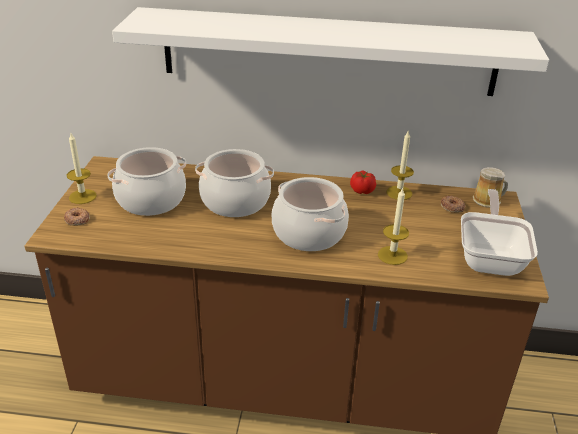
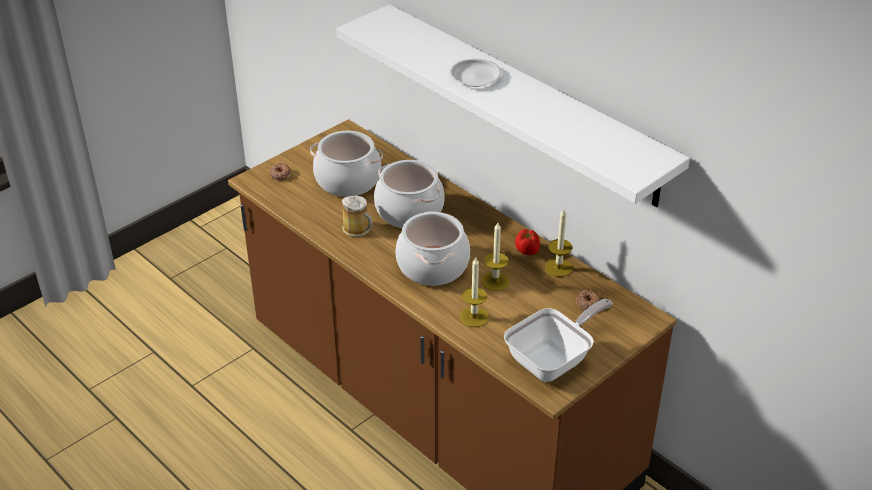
camera: 40 degrees right, 5 degrees up
(82, 196) = (302, 155): candle -> candle (495, 281)
(296, 29) = (474, 76): none -> white plate
(488, 200) = (633, 314): mug -> mug (358, 229)

